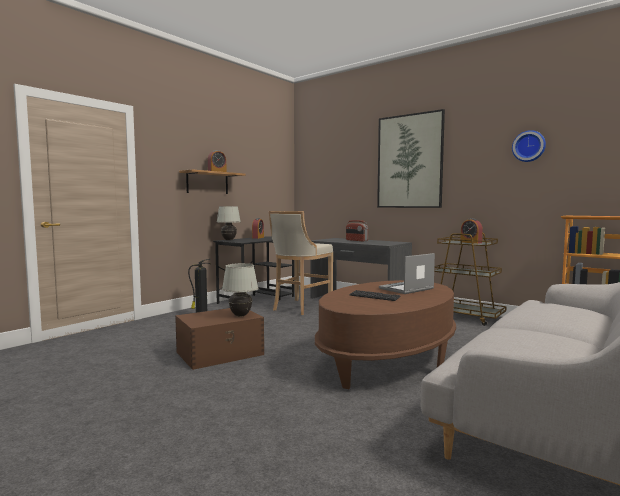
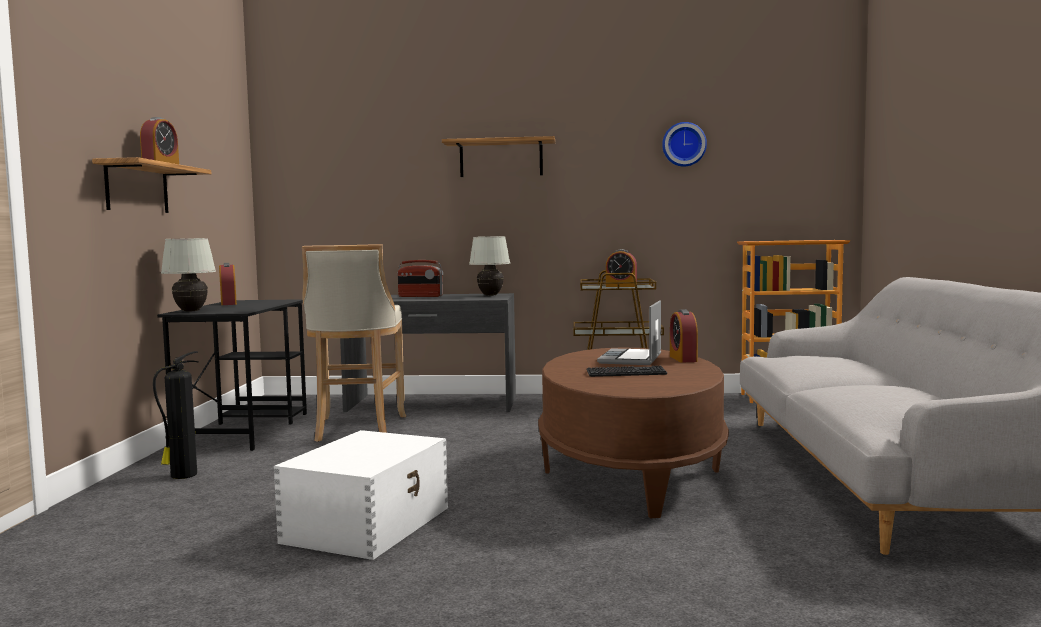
camera: 35 degrees left, 0 degrees up
(221, 353) = (369, 524): brown storage box -> white storage box
(240, 315) = (401, 443): white table lamp -> white table lamp (490, 295)
(409, 161) = (501, 158): picture -> shelf
(438, 293) = (683, 359): none -> alarm clock

